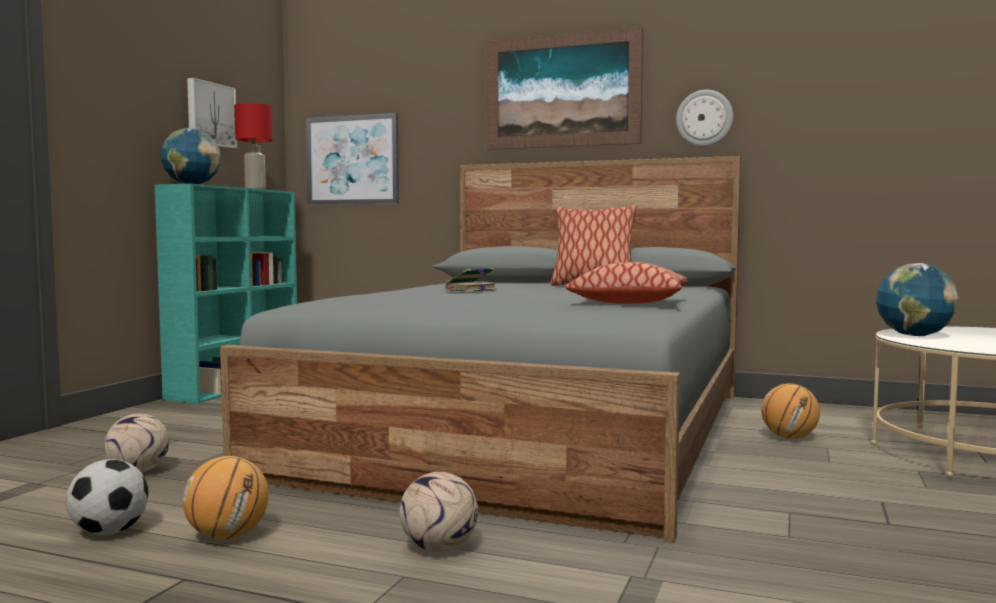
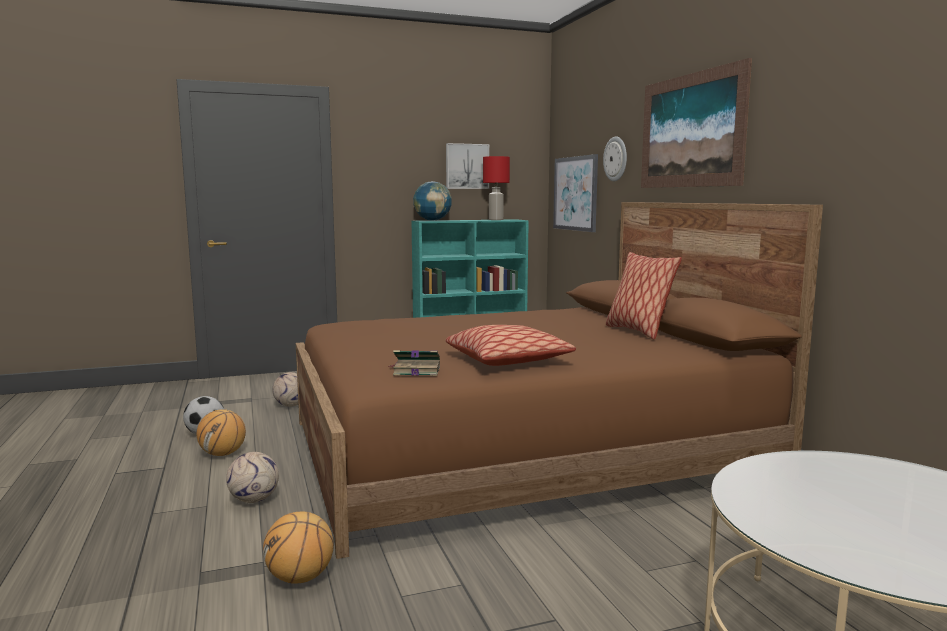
camera: 50 degrees right, 5 degrees up
(470, 290) = (488, 324): book -> book (415, 370)
(532, 430) = (523, 449): grey bed -> brown bed
(704, 118) = (796, 158): wall clock -> wall clock (616, 159)
(789, 438) = (696, 536): basketball -> basketball (300, 578)
(914, 336) = (797, 468): globe -> none

